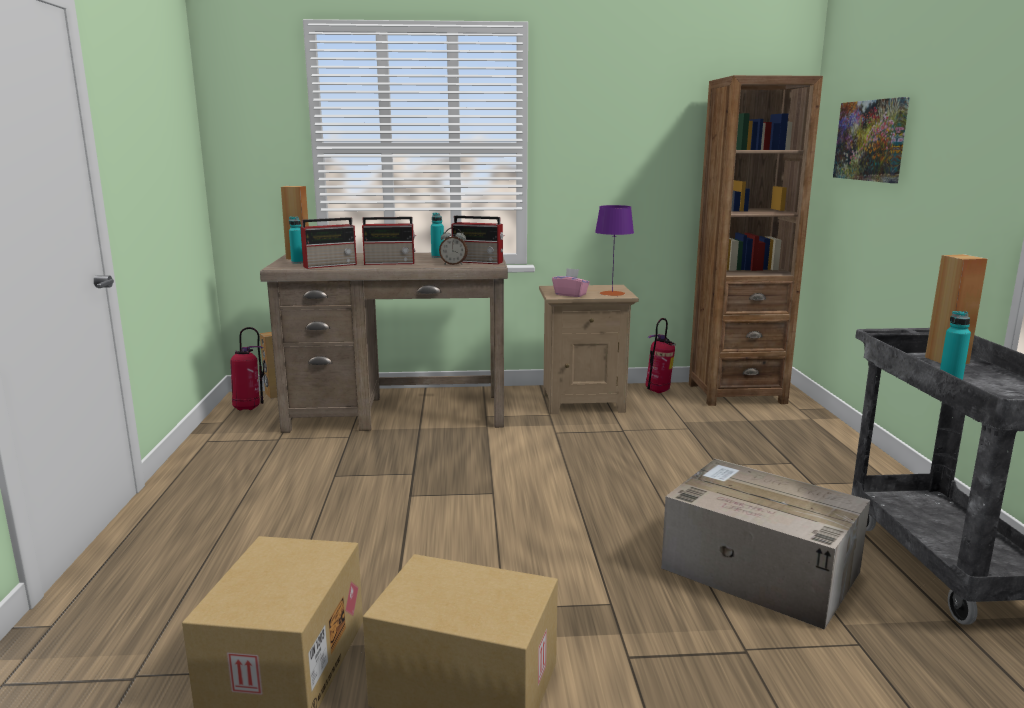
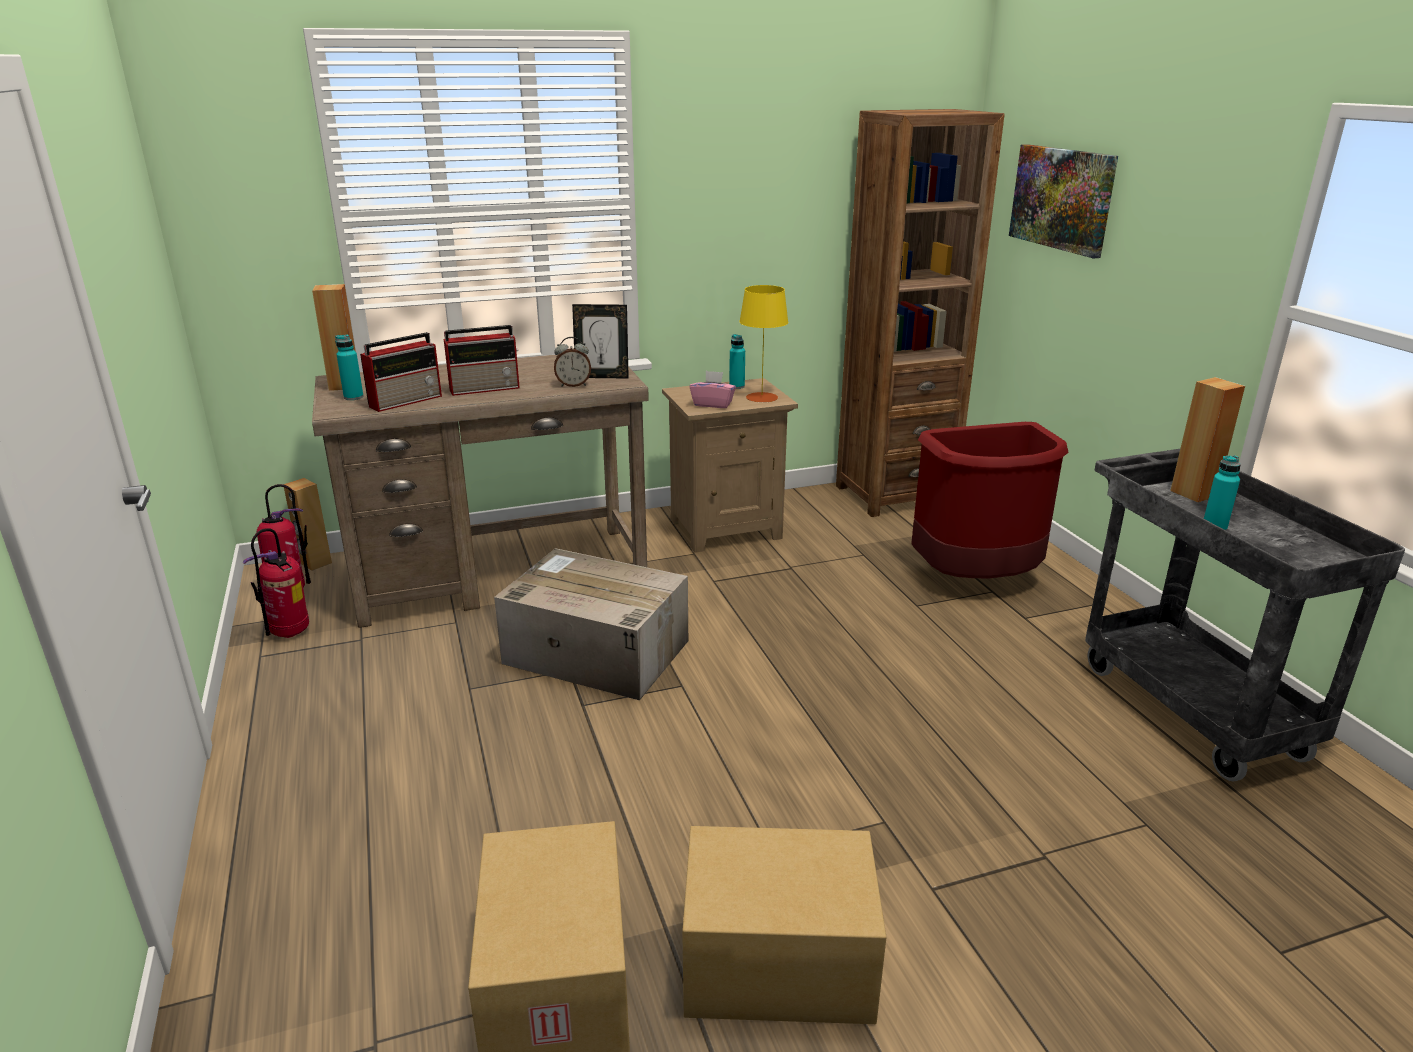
camera: 15 degrees left, 10 degrees up
(437, 256) = (538, 368): turquoise bottle -> turquoise bottle (737, 386)
(479, 262) = (602, 376): radio -> picture frame
(612, 293) = (761, 397): purple table lamp -> yellow table lamp
(658, 392) = (805, 502): fire extinguisher -> fire extinguisher (289, 634)
(757, 569) = (1014, 746): cardboard box -> cardboard box (594, 652)
(782, 453) = (978, 579): none -> red trash can

